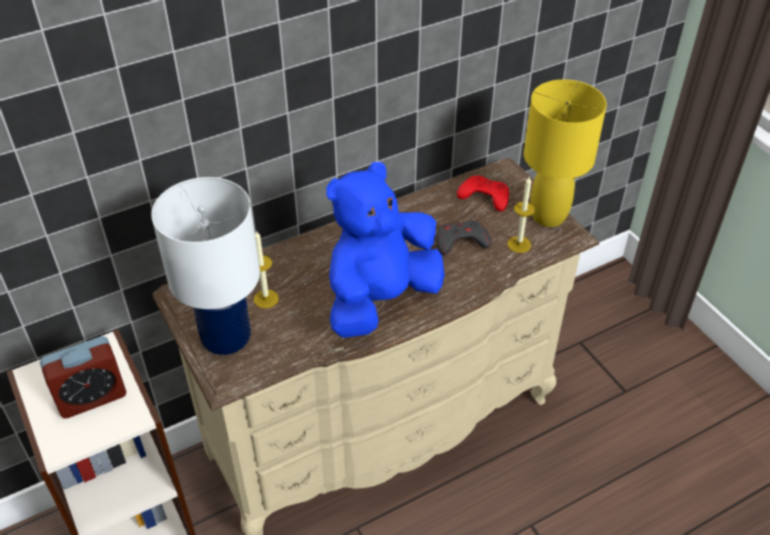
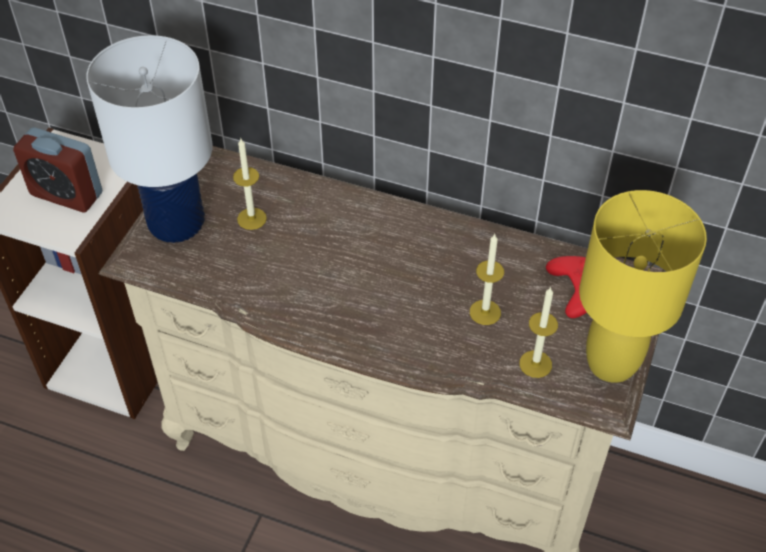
camera: 50 degrees right, 5 degrees up
(380, 299) = (335, 300): blue plush toy -> none
(461, 241) = (485, 312): grey game controller -> candle

